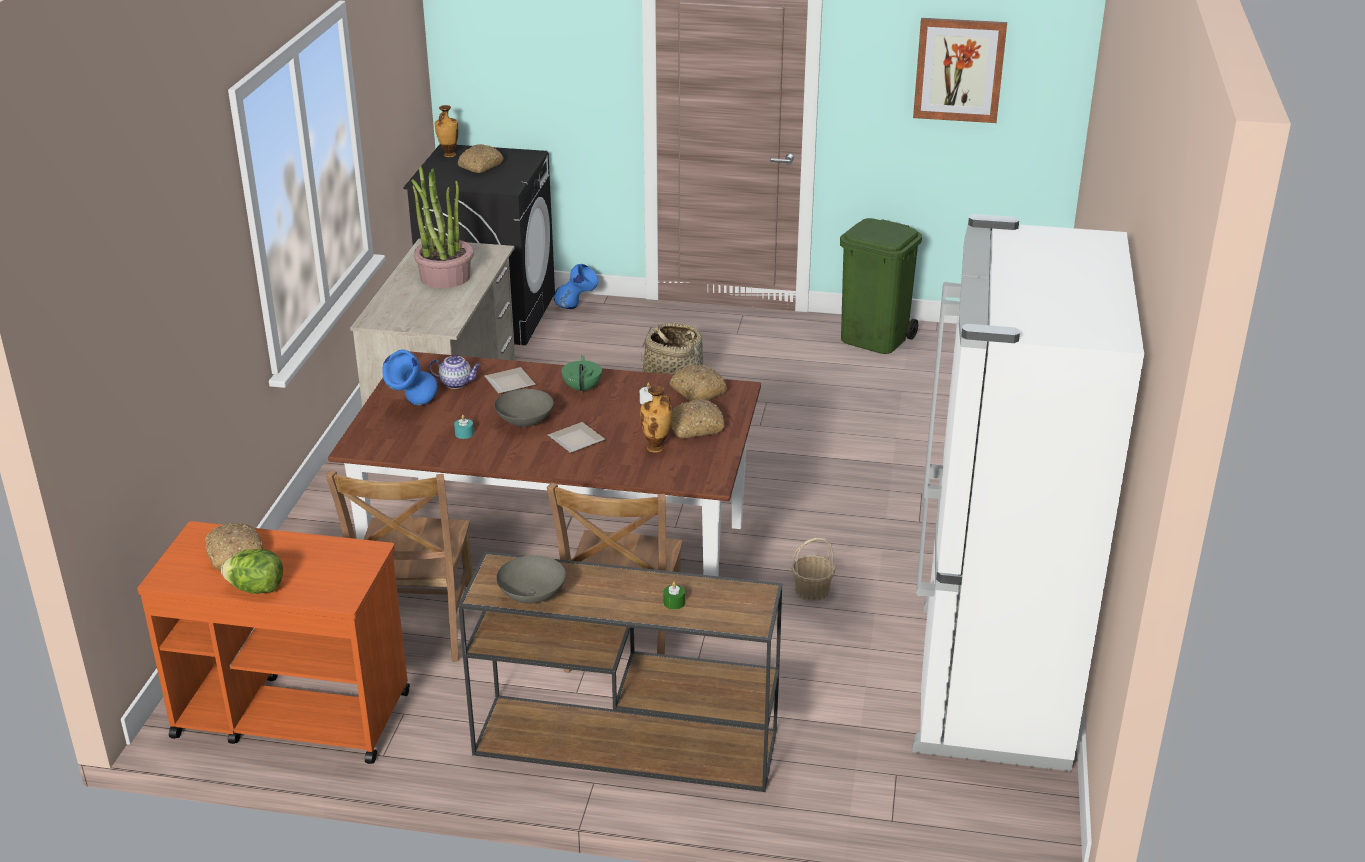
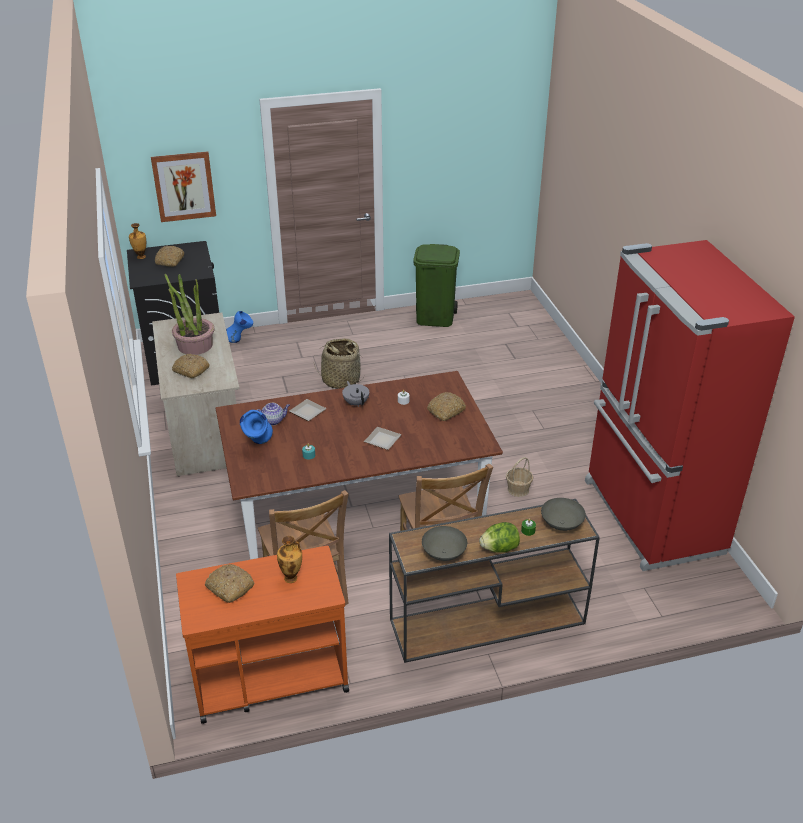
camera: 25 degrees left, 5 degrees up
(256, 589) = (266, 607): lettuce -> lettuce (499, 548)
(524, 422) = (340, 436): grey bowl -> grey bowl (561, 524)
(582, 388) = (356, 403): green teapot -> grey teapot
(656, 448) = (435, 431): vase -> vase (291, 578)
(697, 391) = (426, 386): bread -> bread (190, 370)
(959, 70) = (467, 143): picture -> picture (184, 186)
(988, 685) = (650, 517): white fridge -> red fridge

